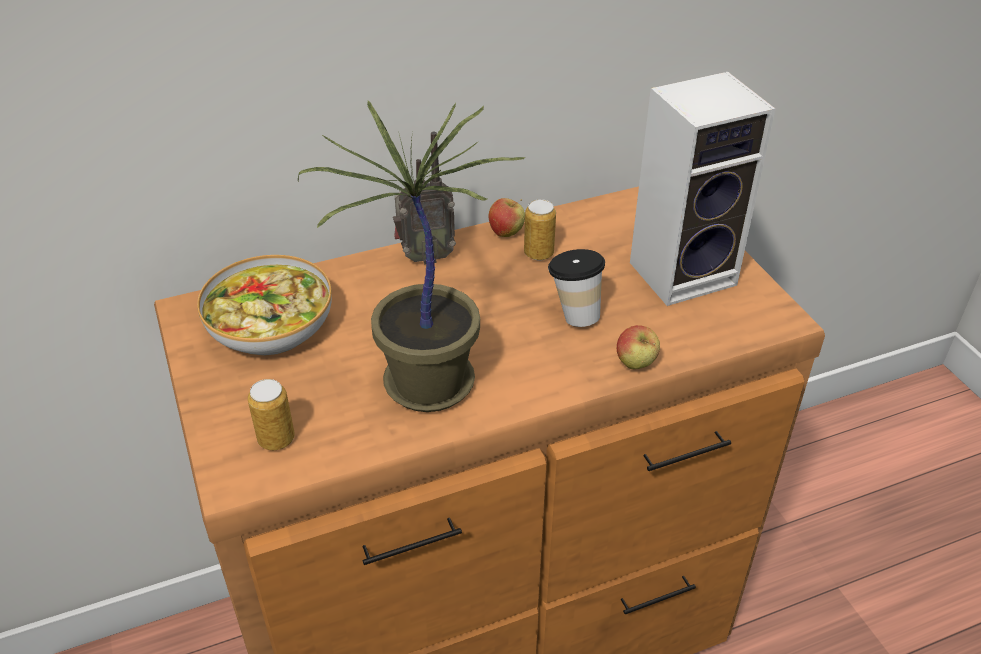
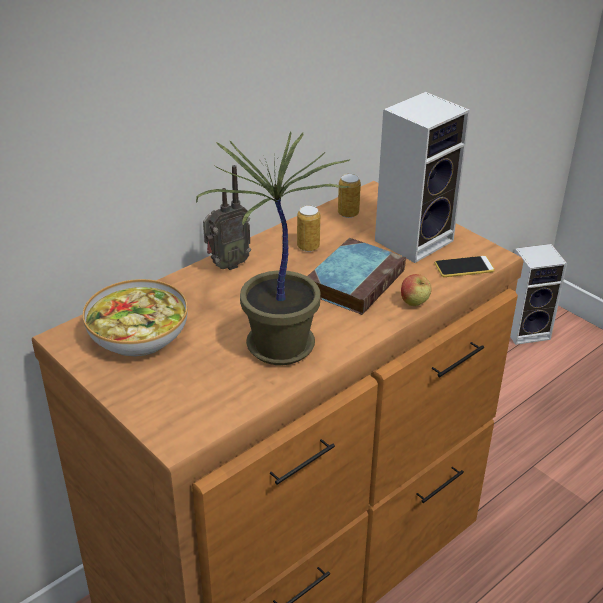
camera: 20 degrees left, 5 degrees down
(276, 439) = (191, 407): can -> can (348, 213)
(506, 233) = (277, 238): apple -> none
(574, 314) = (355, 281): cup -> book
(732, 327) = (464, 267): none -> phone
(901, 403) = (527, 330): none -> speaker

